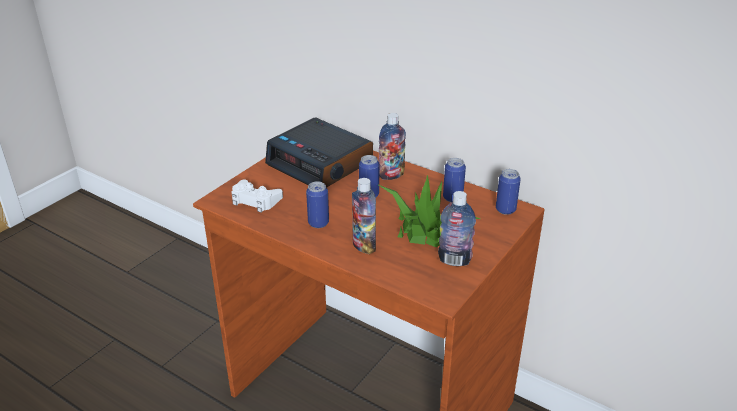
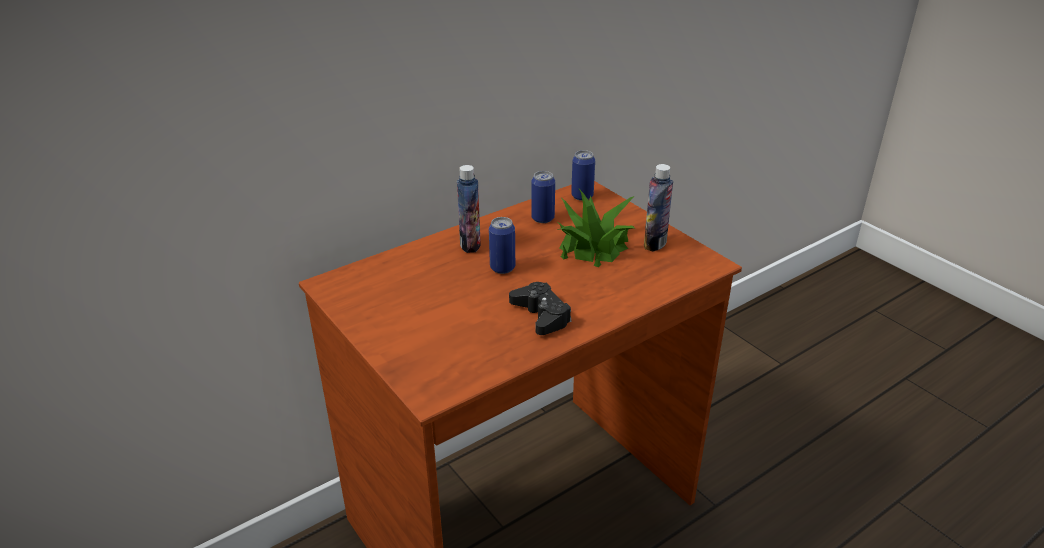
camera: 70 degrees left, 0 degrees up
(255, 200) = (456, 358): white game controller -> none
(318, 223) = (541, 315): can -> black game controller
(321, 163) = (403, 288): alarm clock -> none
(364, 246) = (605, 292): bottle -> none

